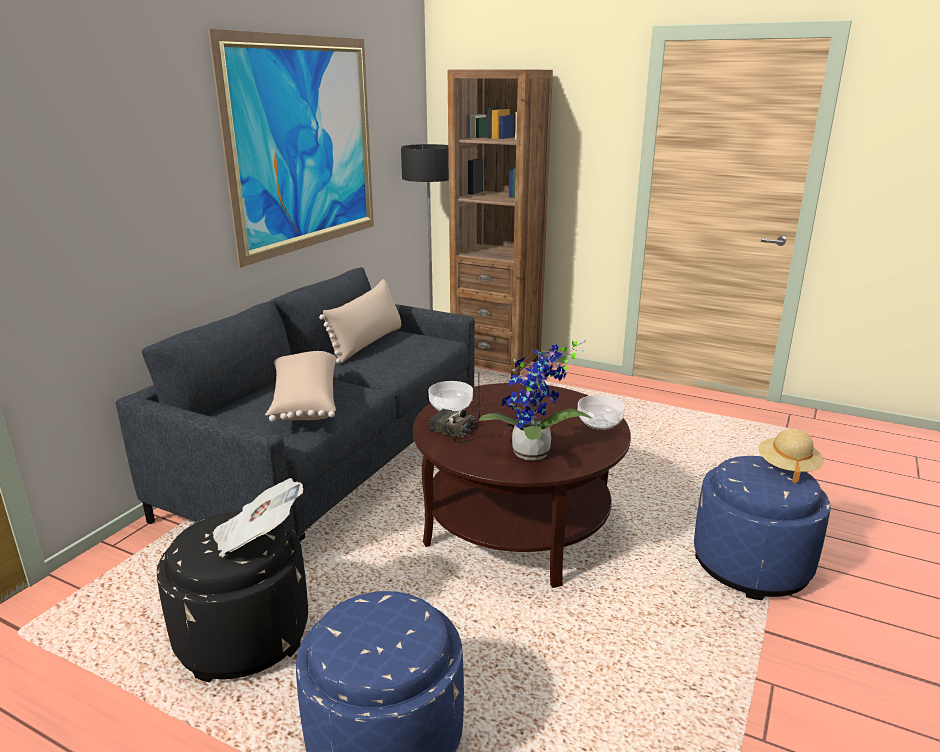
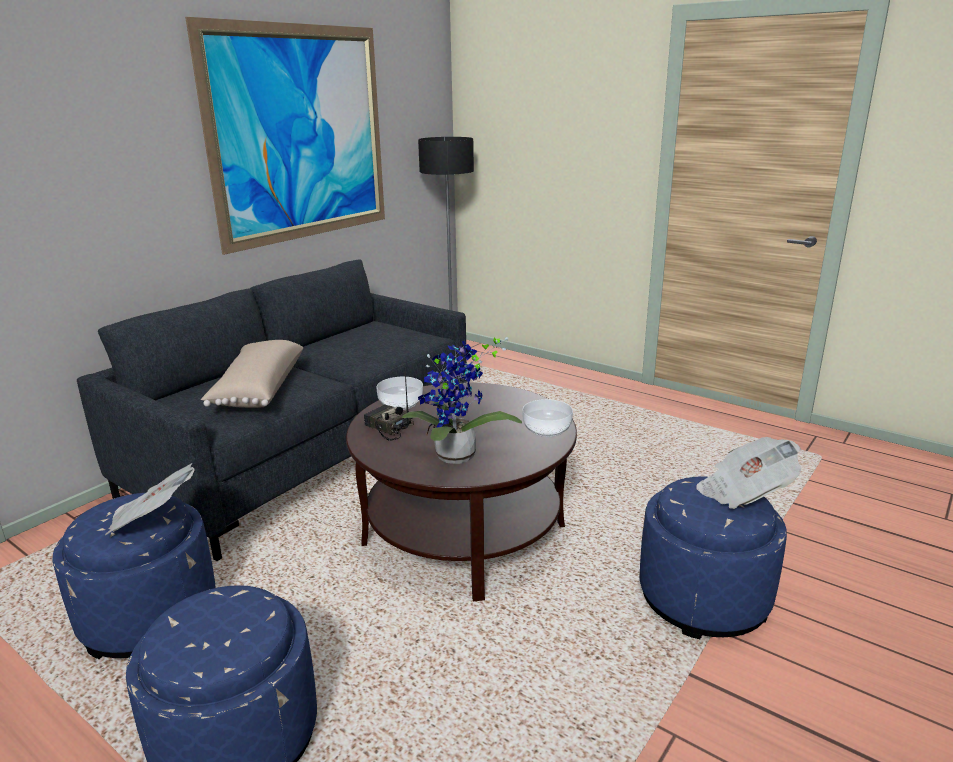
camera: 10 degrees right, 0 degrees up
(243, 636) = (150, 618): black ottoman -> blue ottoman
(367, 343) = (352, 336): beige pillow -> none
(496, 364) = (513, 365): brown bookcase -> none
(787, 467) = (744, 493): beige hat -> newspaper

